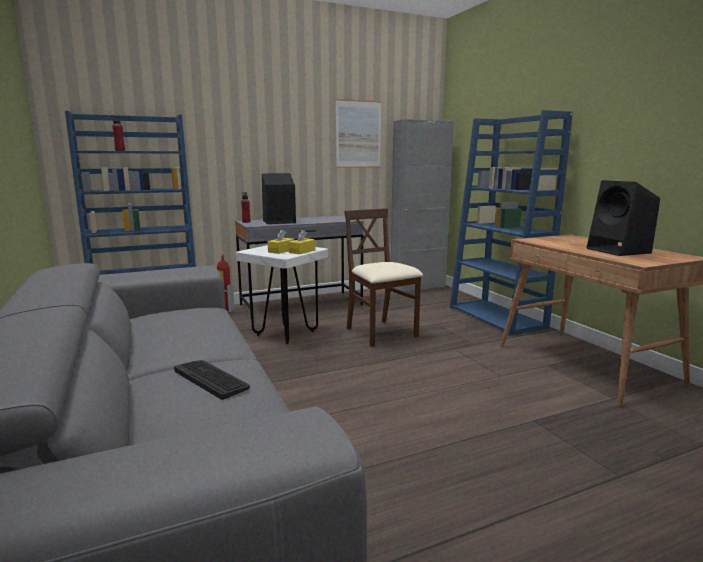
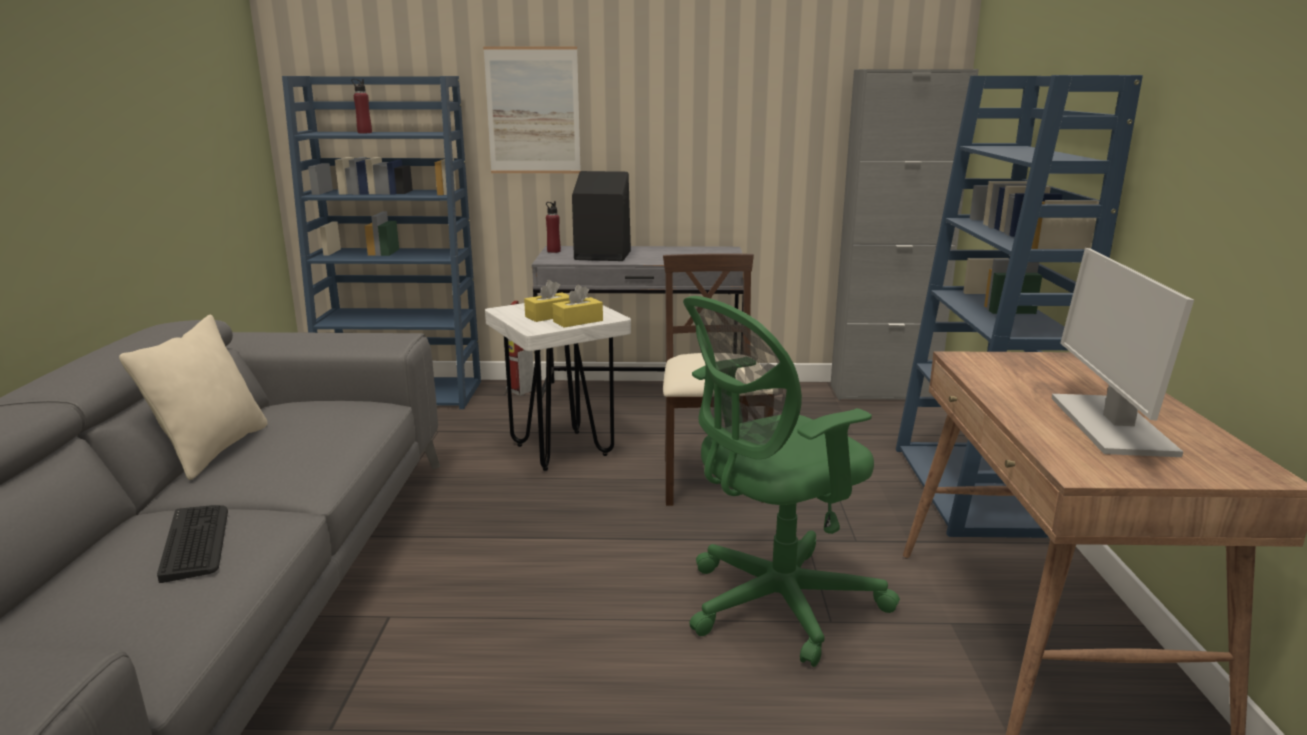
camera: 25 degrees right, 5 degrees up
(136, 341) = (213, 450): none -> beige pillow
(358, 134) = (780, 97): picture -> picture (533, 111)
(469, 375) = (774, 605): none -> green office chair
(619, 251) = (1109, 425): black speaker -> monitor

